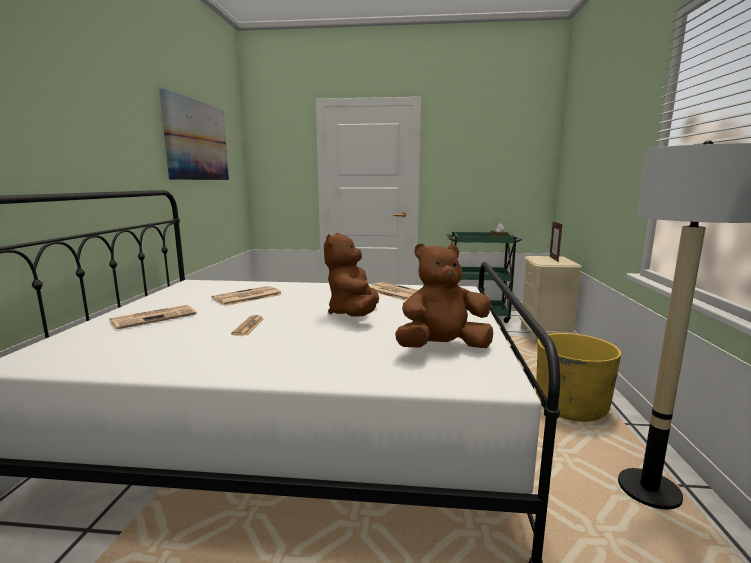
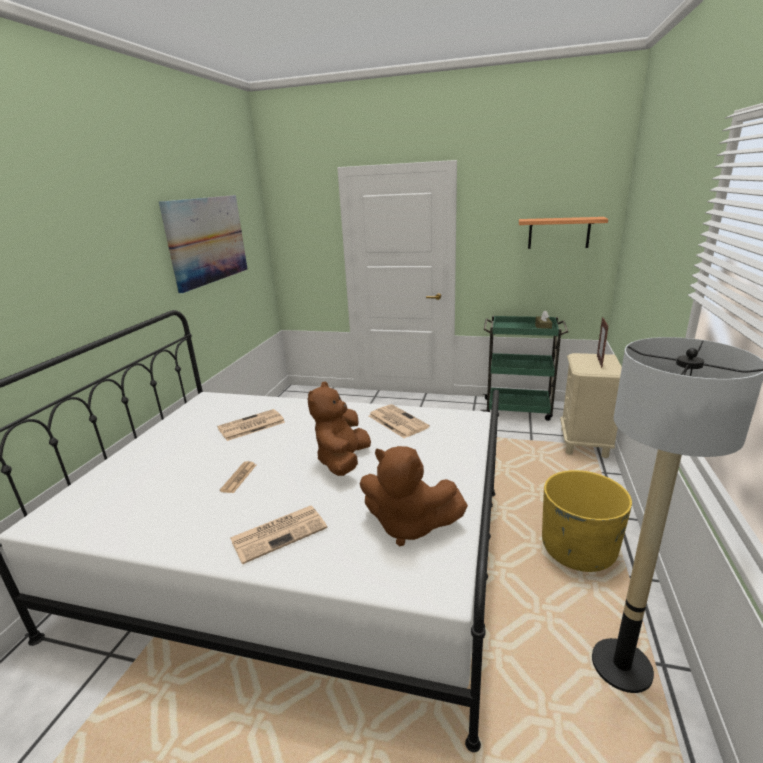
camera: 10 degrees right, 10 degrees up
(155, 317) = (160, 458): newspaper -> newspaper (280, 532)
(442, 348) = (408, 525): brown plush toy -> brown plush toy turned 150 degrees counterclockwise
(506, 160) = (559, 233): none -> shelf

